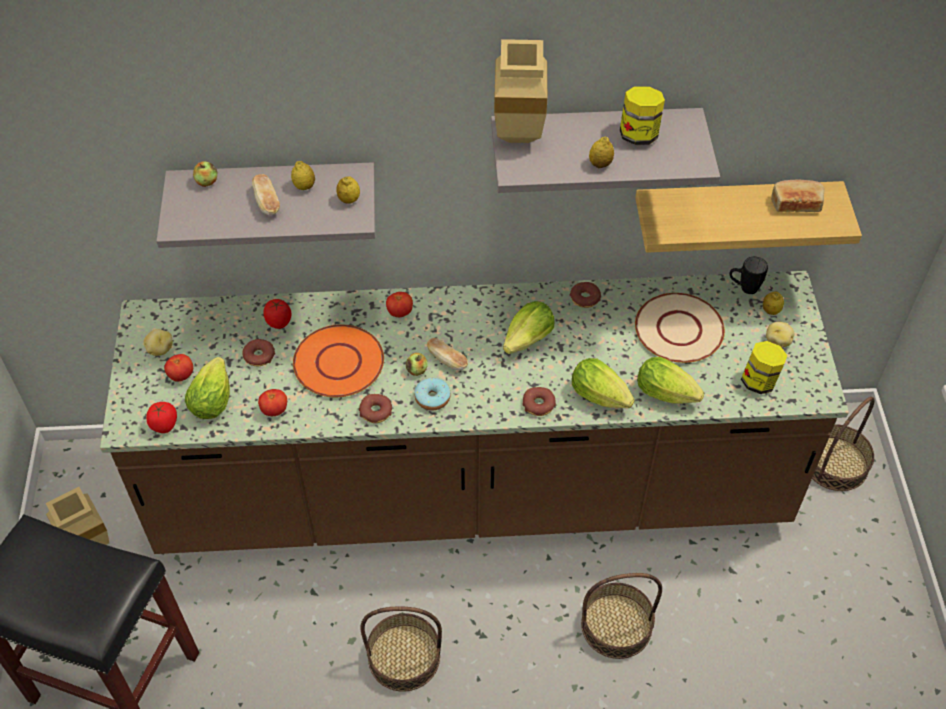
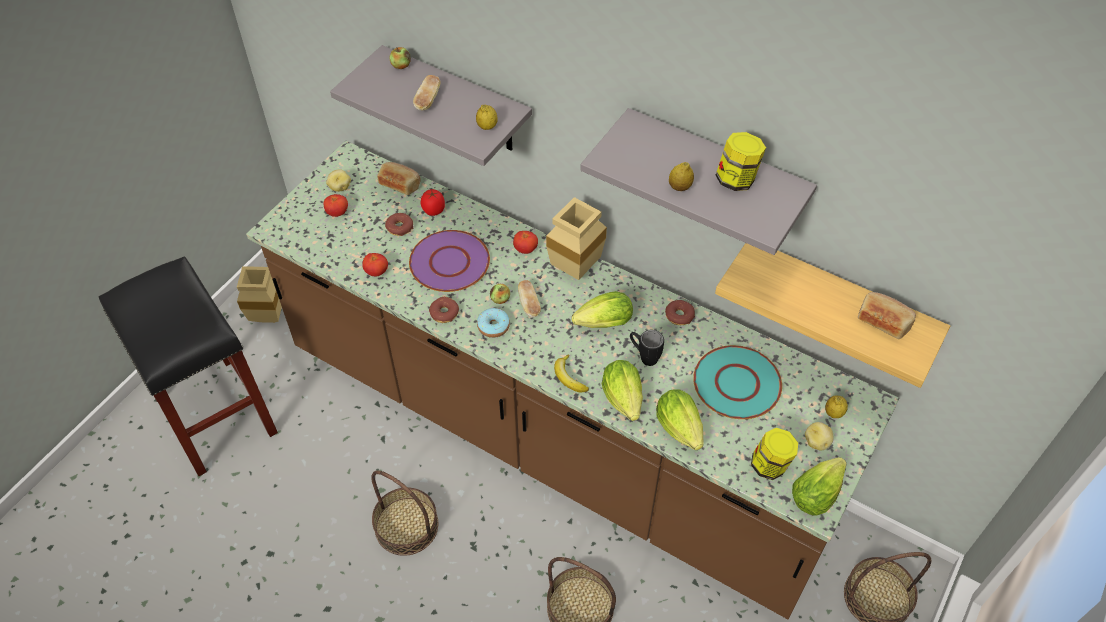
camera: 35 degrees right, 0 degrees up
(165, 425) = (297, 242): tomato -> none
(213, 398) = (344, 240): lettuce -> lettuce (818, 492)
(221, 314) = (400, 184): none -> bread
(304, 186) = (464, 101): lemon -> none
(338, 363) = (449, 263): orange plate -> purple plate
(520, 137) = (634, 135): beige vase -> beige vase (575, 272)
(538, 404) = (569, 377): donut -> banana
(679, 330) = (736, 384): beige plate -> turquoise plate
(743, 288) = (825, 381): black mug -> black mug (644, 356)

